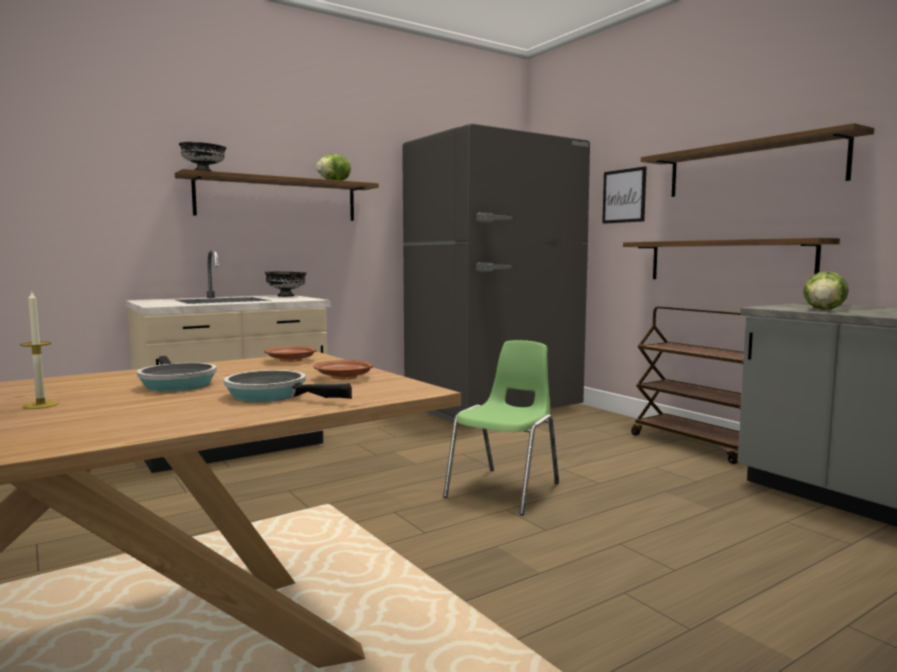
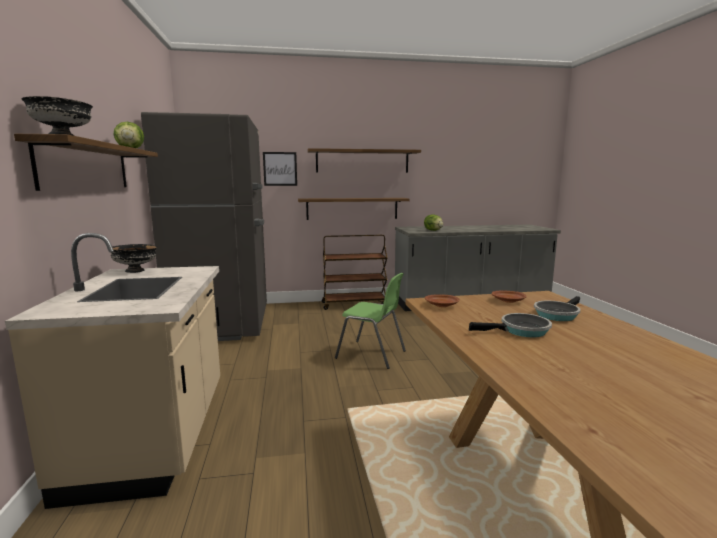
camera: 65 degrees left, 5 degrees up
(41, 405) = (591, 360): candle -> none
(505, 490) = (372, 355): green chair -> green chair turned 150 degrees clockwise

